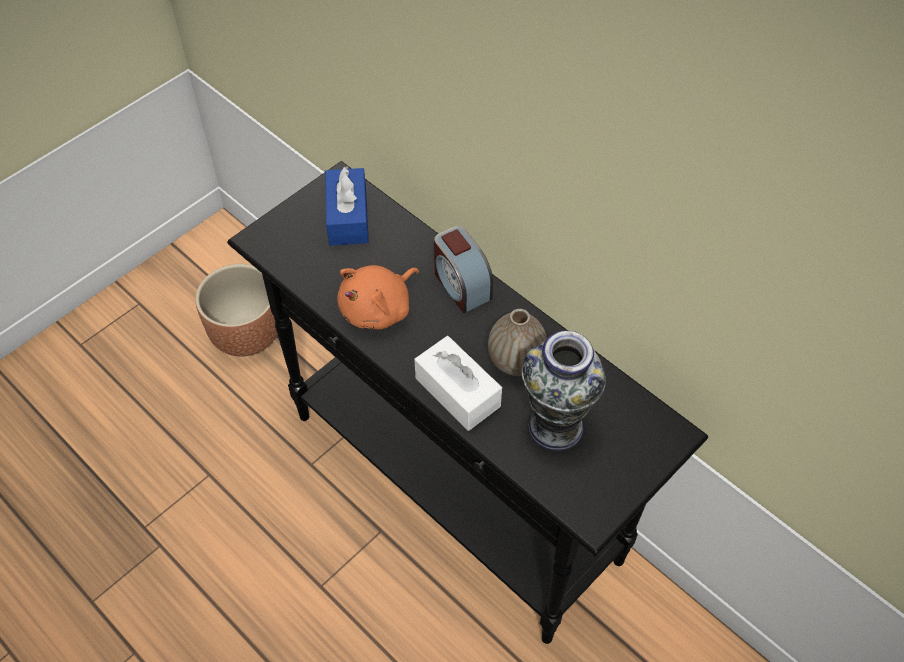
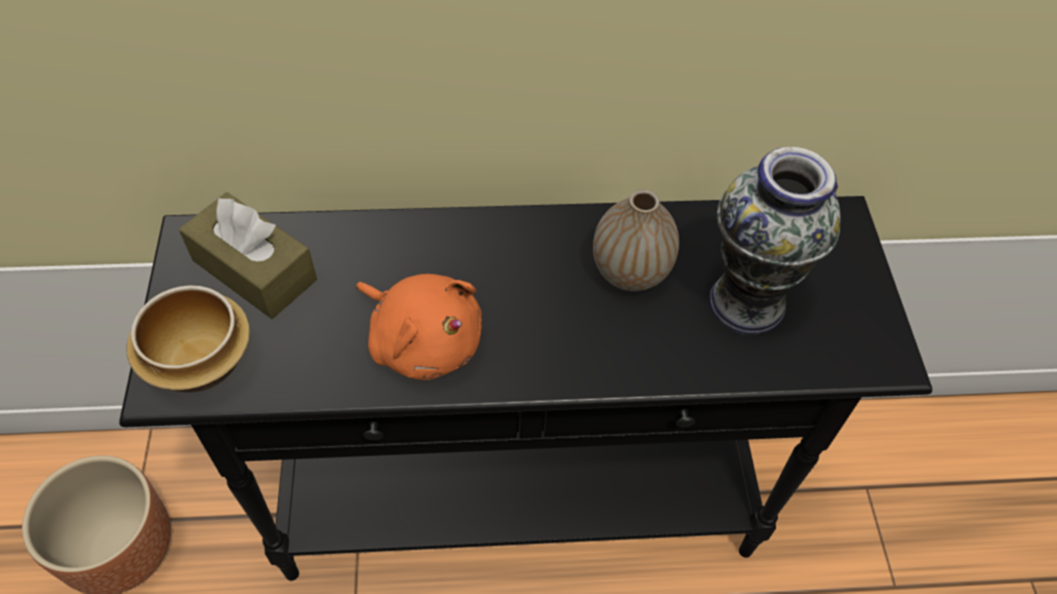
camera: 50 degrees left, 0 degrees up
(281, 239) = (198, 361): none -> bowl
(348, 217) = (254, 270): blue tissue box -> brown tissue box
(379, 309) = (422, 340): orange plush toy -> orange plush toy turned 45 degrees counterclockwise
(457, 392) = (617, 354): white tissue box -> none
(461, 285) = (478, 241): alarm clock -> none

